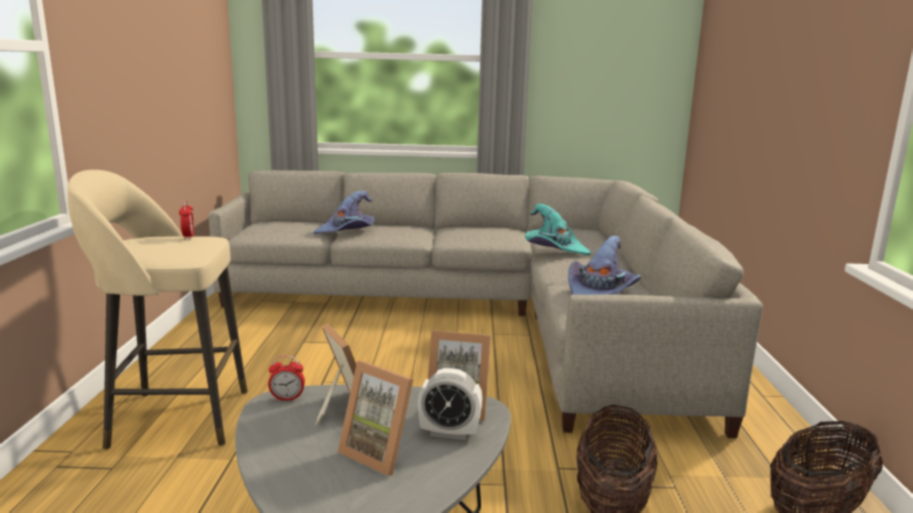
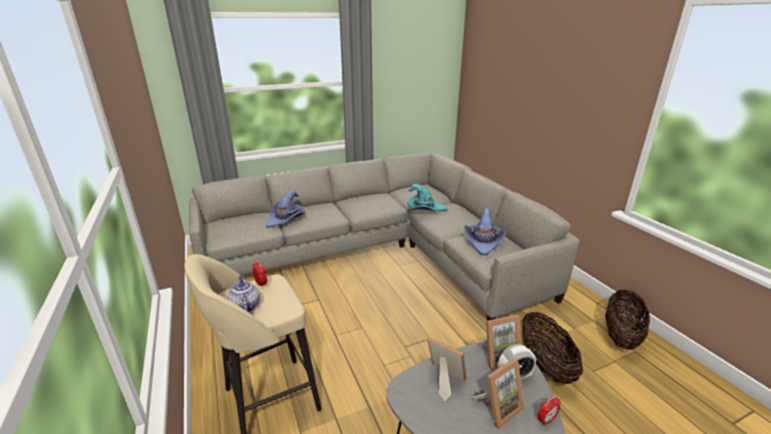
camera: 25 degrees left, 10 degrees up
(143, 246) = (245, 306): none -> teapot
(287, 398) = (407, 386): alarm clock -> alarm clock (546, 420)
(381, 453) = (498, 408): picture frame -> picture frame turned 45 degrees counterclockwise

